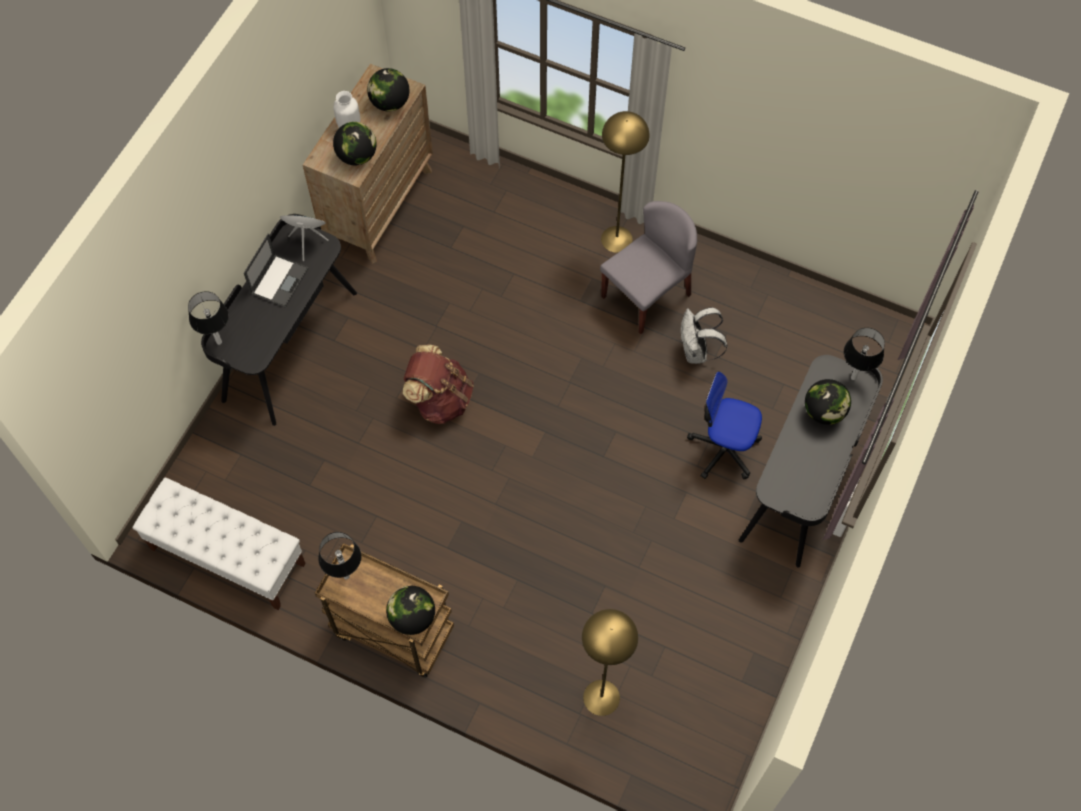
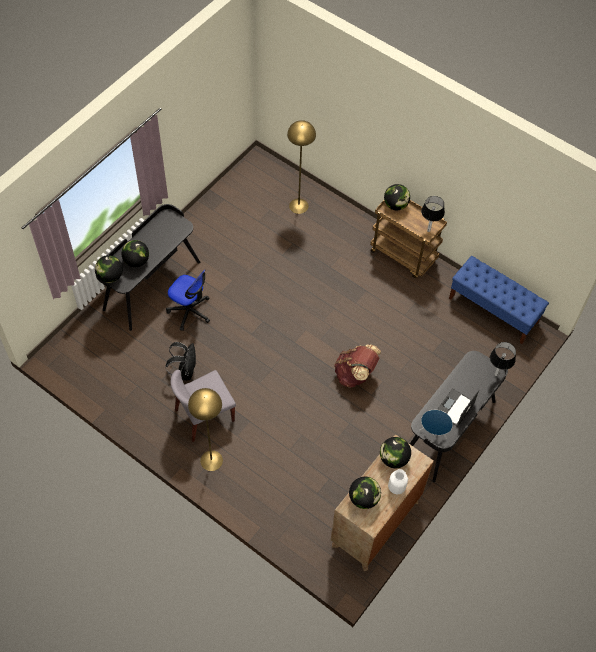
camera: 170 degrees left, 5 degrees down
(227, 556) = (493, 310): white bench -> blue bench
(696, 352) = (185, 371): white backpack -> black backpack
(853, 377) = (110, 276): table lamp -> globe

